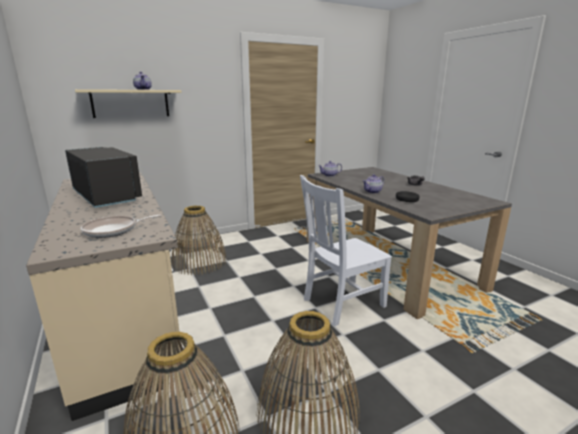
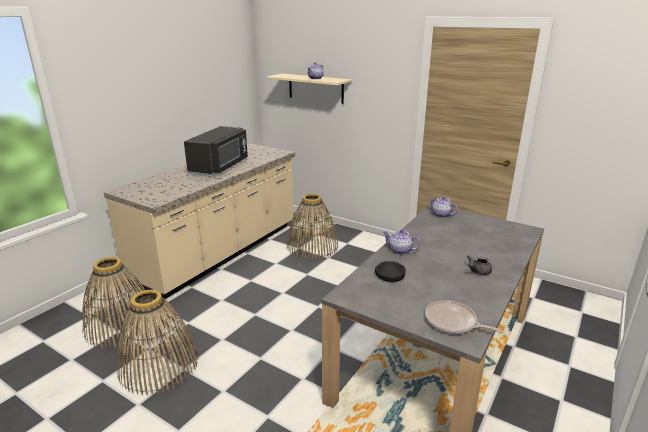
camera: 60 degrees right, 5 degrees up
(113, 230) = (158, 190): frying pan -> frying pan (453, 322)
(341, 303) = (311, 343): white chair -> none

